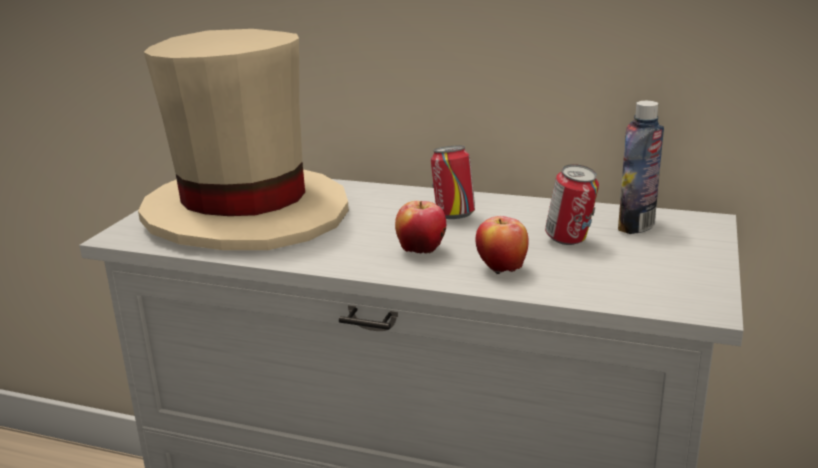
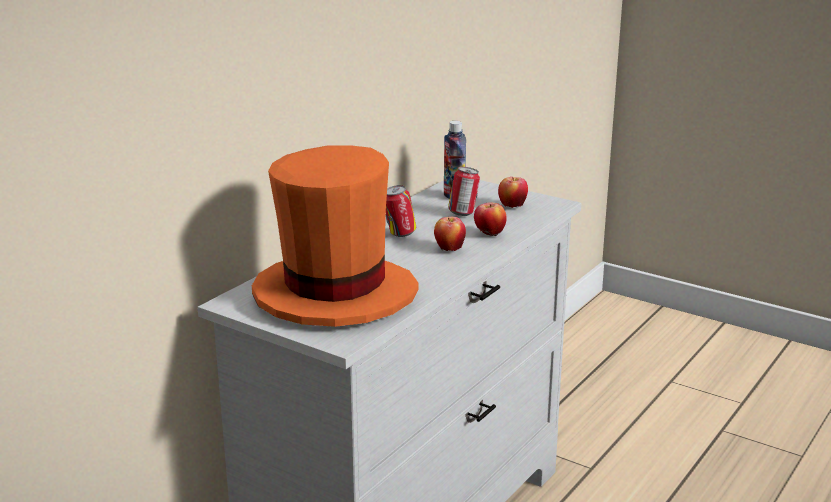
camera: 75 degrees left, 0 degrees up
(246, 213) = (335, 295): beige hat -> orange hat
(641, 271) = (512, 206): none -> apple

